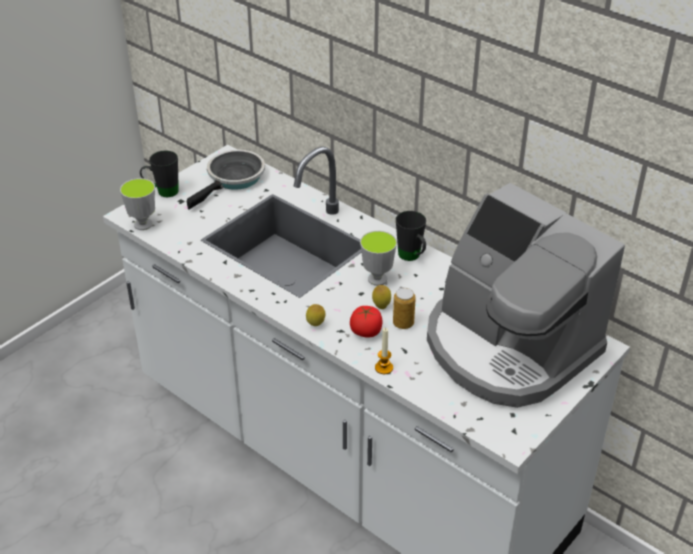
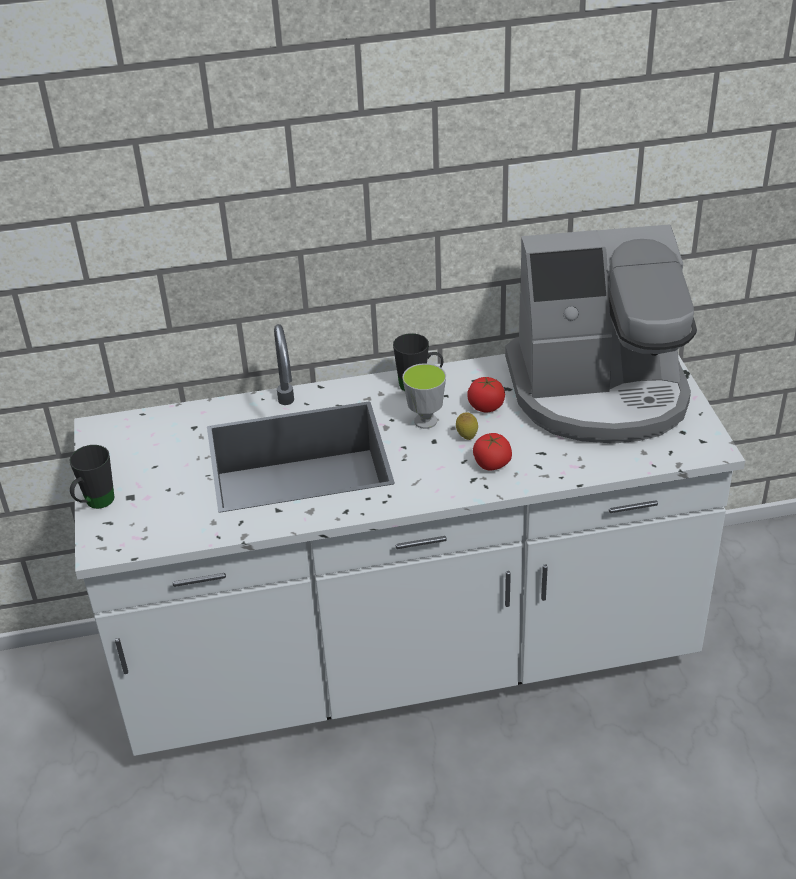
camera: 50 degrees left, 0 degrees up
(143, 224) = (135, 544): cup -> none
(233, 179) = (144, 441): frying pan -> none
(315, 325) = (448, 492): lemon -> none
(384, 368) = (552, 476): candle -> none
(403, 323) = (505, 436): can -> none
(425, 299) = (486, 406): none -> tomato

